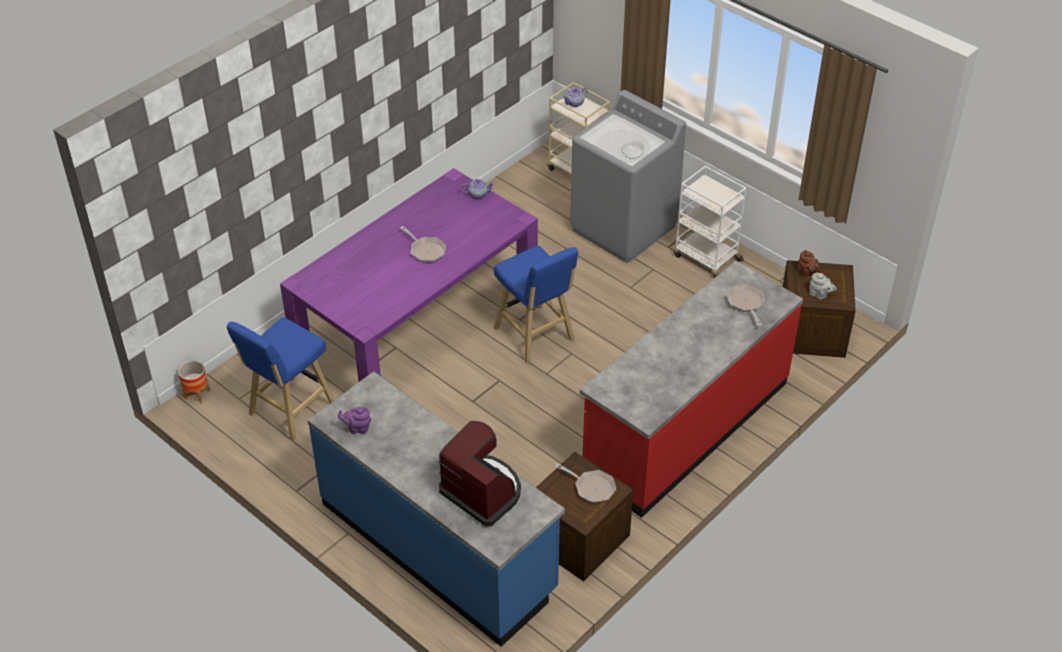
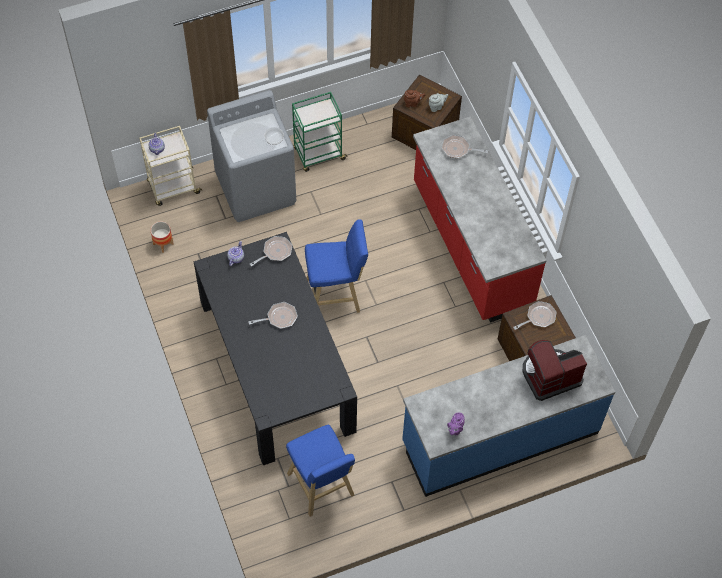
camera: 65 degrees left, 15 degrees up
(197, 394) = (267, 547): planter -> planter (163, 244)
(417, 322) = (276, 365): purple dining table -> black dining table
(505, 219) = (275, 252): none -> frying pan
(706, 258) = (318, 154): white cart -> green cart

